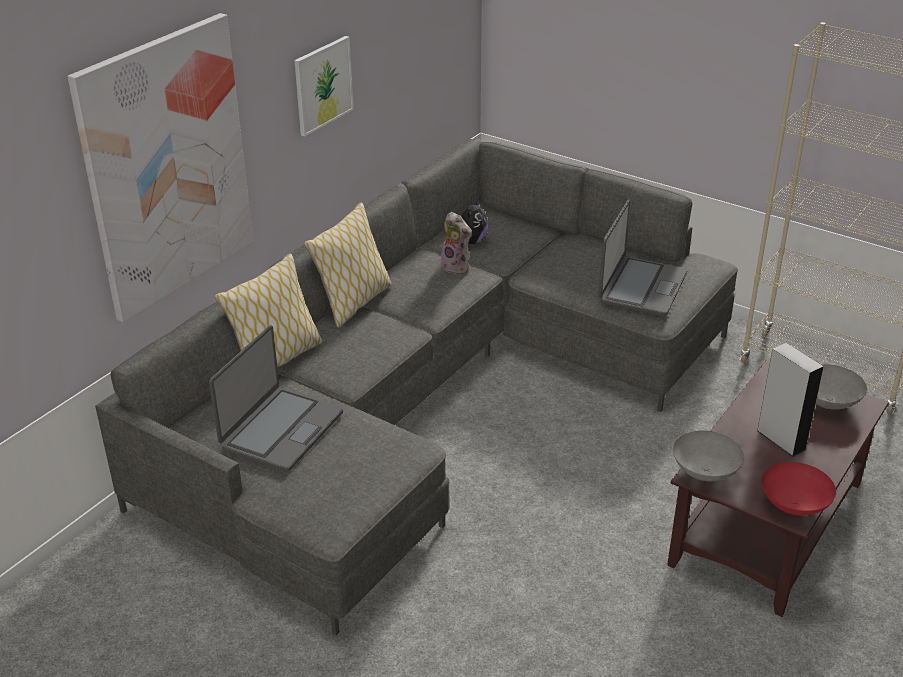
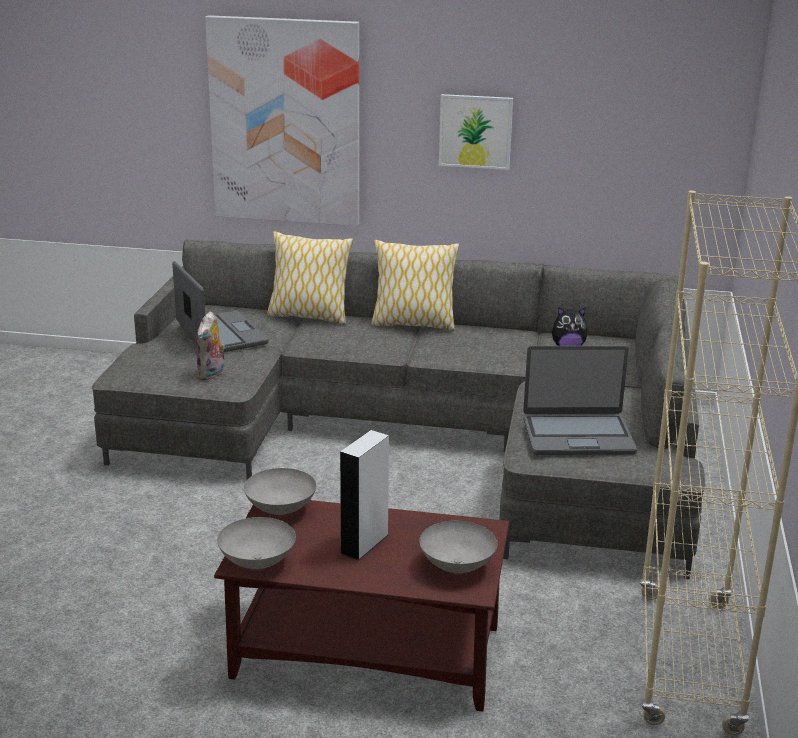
camera: 65 degrees right, 10 degrees down
(281, 430) = (220, 335): laptop -> laptop turned 120 degrees counterclockwise
(457, 267) = (516, 350): plush toy -> plush toy (212, 375)
(795, 506) = (256, 563): red bowl -> grey bowl

